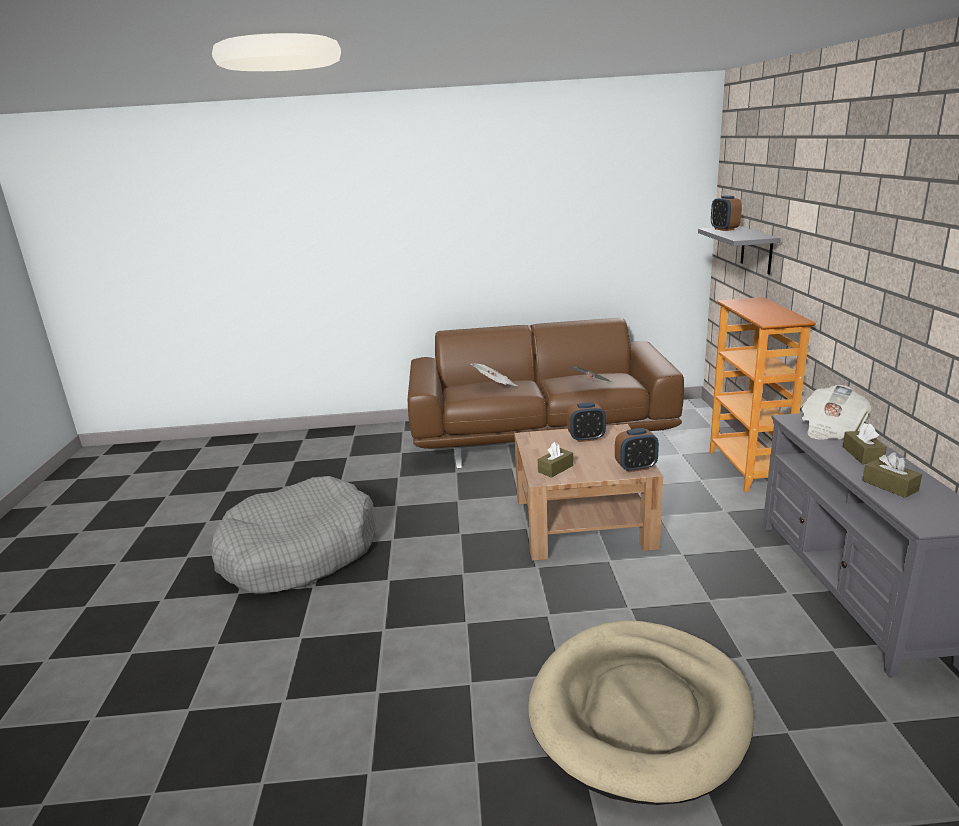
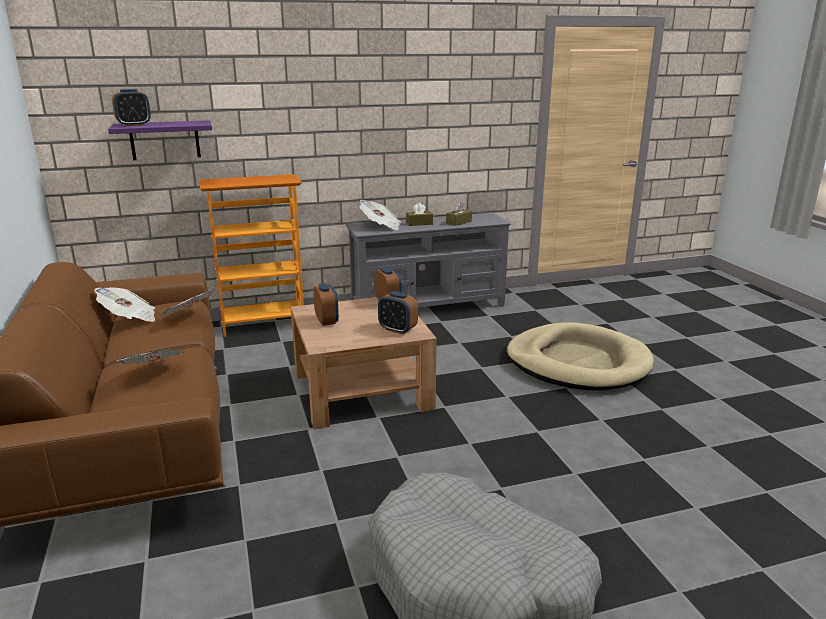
camera: 105 degrees left, 0 degrees up
(555, 469) = (397, 329): brown tissue box -> alarm clock
(595, 371) = (129, 318): none -> newspaper
(756, 250) = (165, 140): grey shelf -> purple shelf

